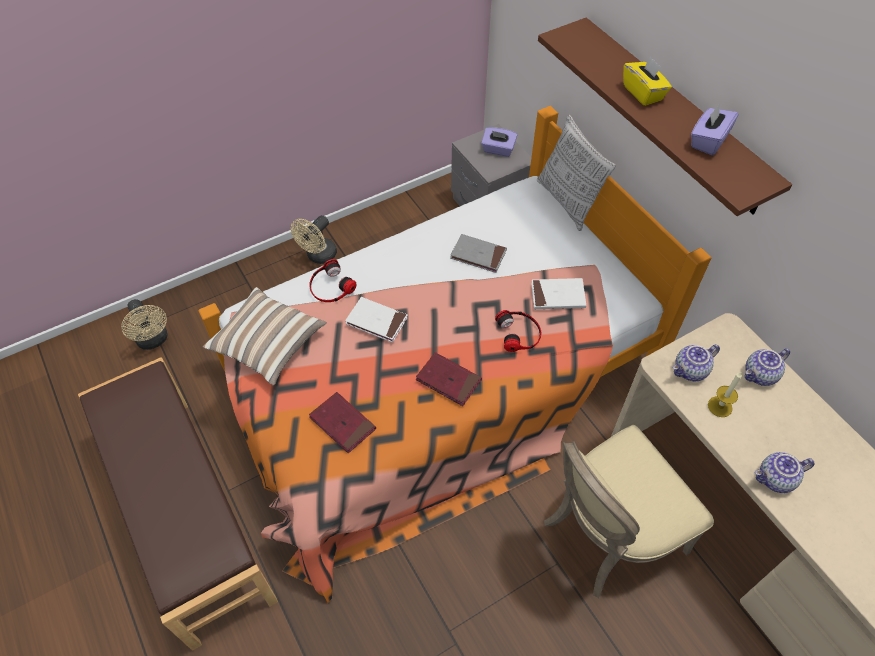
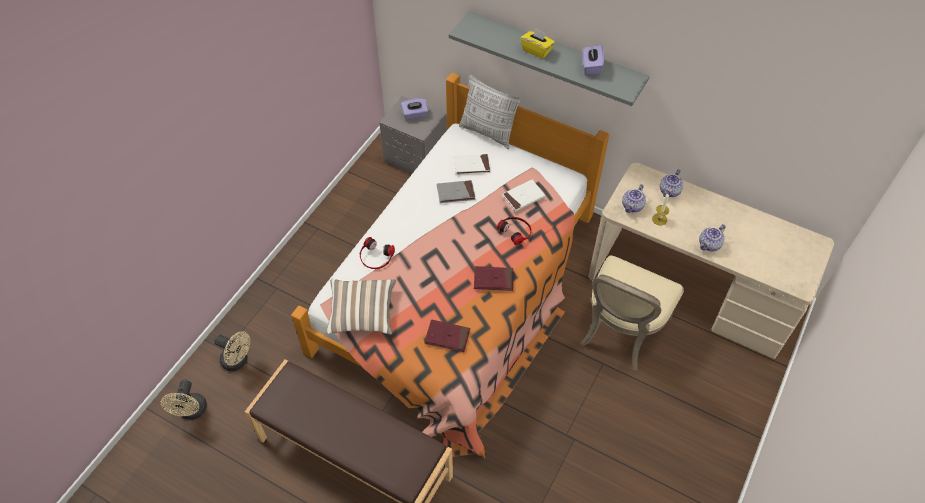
camera: 30 degrees left, 0 degrees up
(318, 256) = (317, 246): beige fan -> beige fan (192, 412)
(376, 321) = (423, 264): white book -> white book (472, 165)
(672, 115) = (554, 56): brown shelf -> grey shelf

